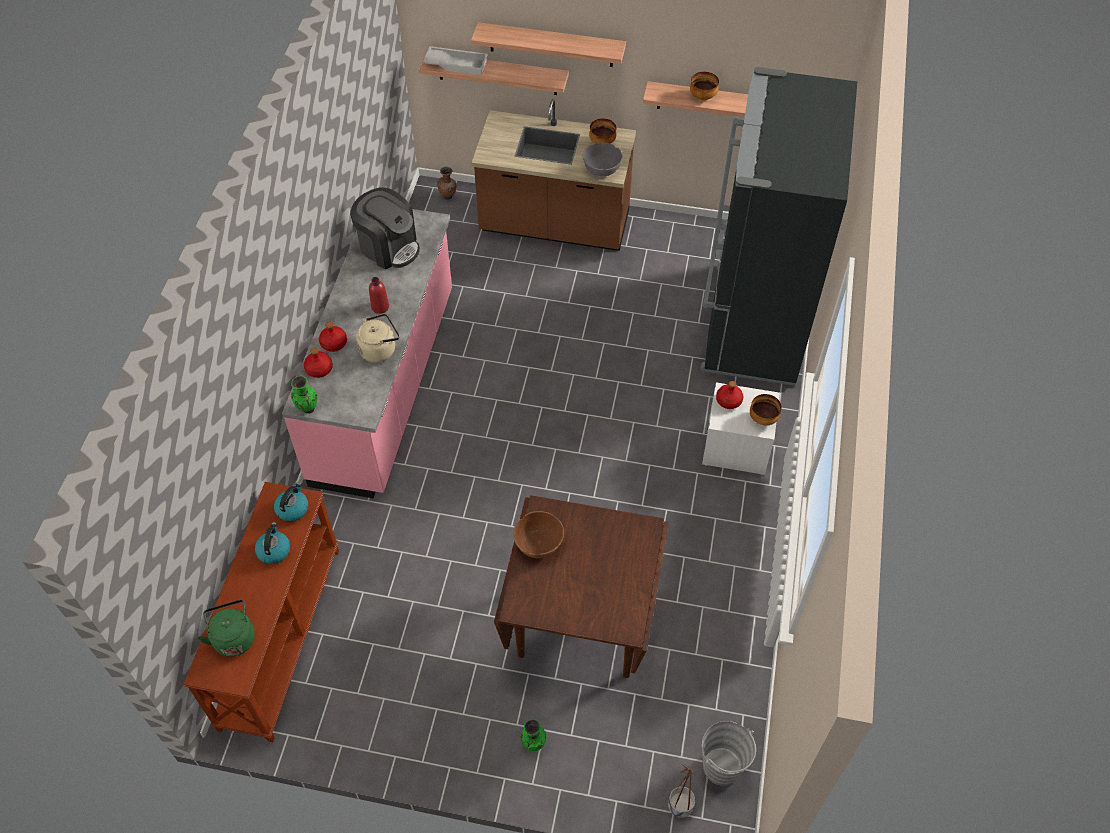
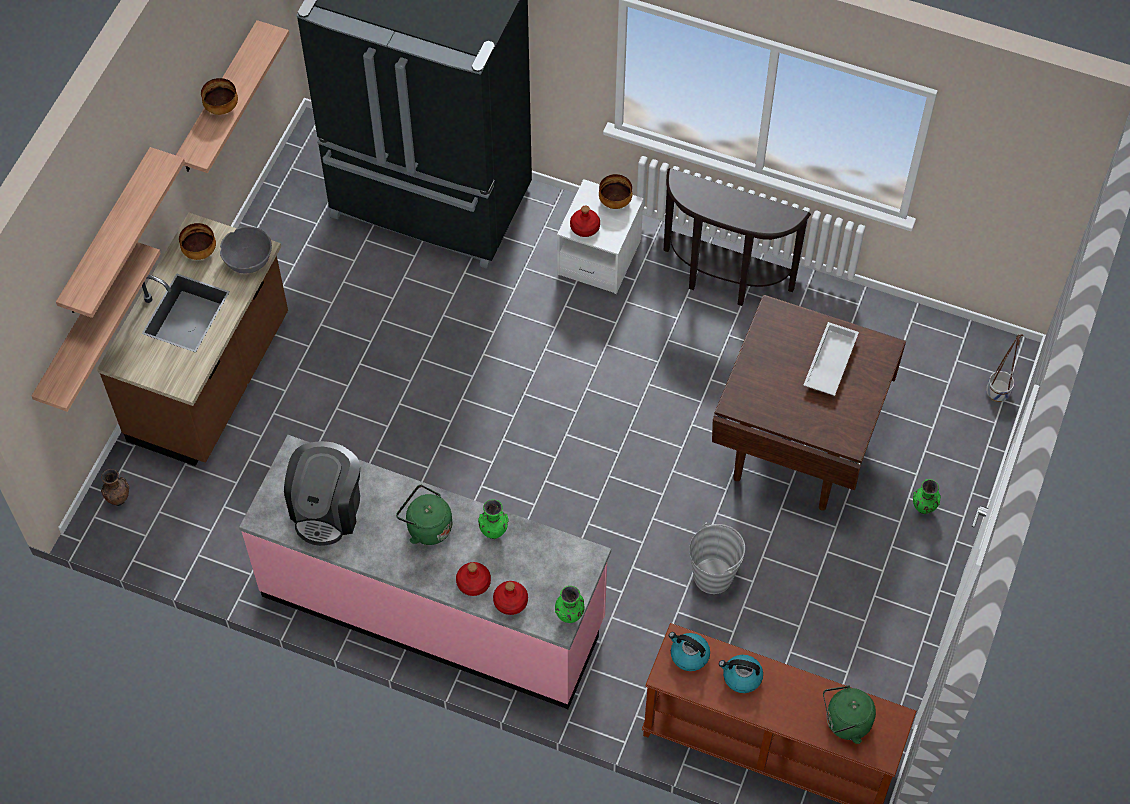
camera: 80 degrees left, 5 degrees up
(380, 307) = (426, 527): red bottle -> green kettle
(380, 349) = (494, 532): beige kettle -> green vase
(389, 247) = (327, 508): coffee machine -> coffee machine turned 150 degrees clockwise
(457, 64) = (70, 362): white tray -> white tray (829, 362)
(538, 544) = (777, 412): brown bowl -> none
(721, 767) = (962, 350): grey bucket -> grey bucket (713, 576)
(740, 545) = (723, 281): none -> brown console table

